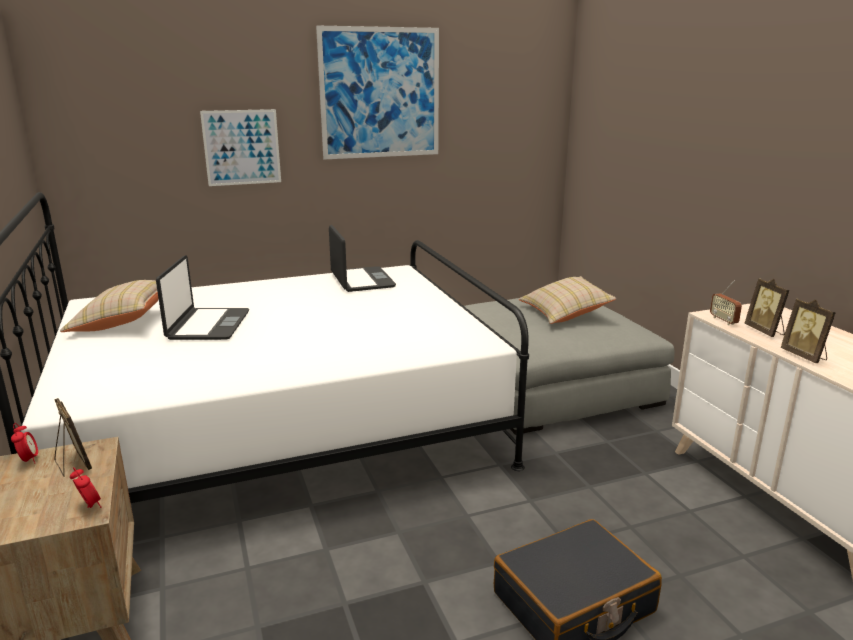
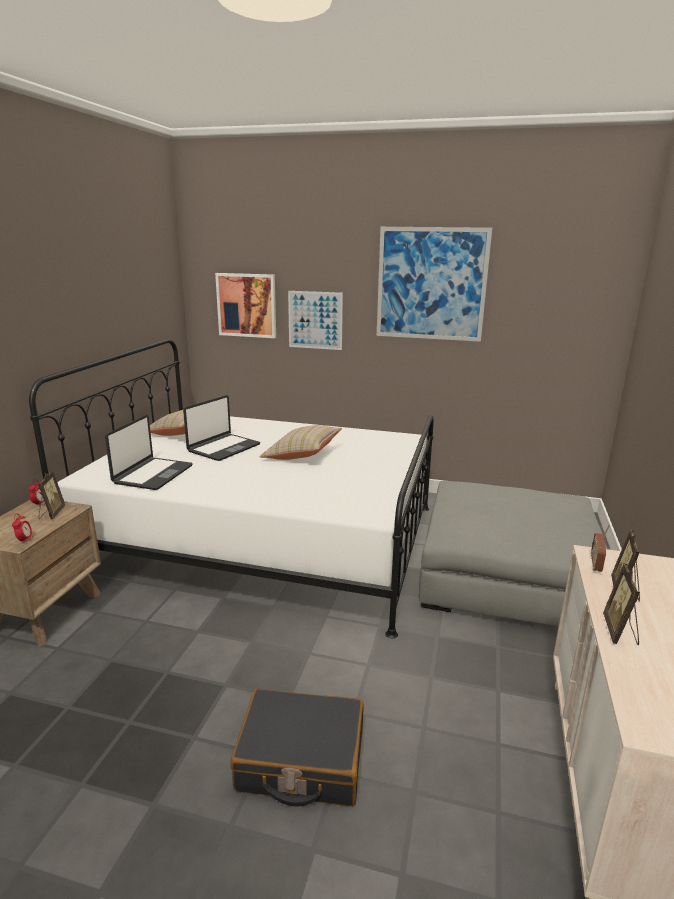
camera: 35 degrees right, 0 degrees up
(138, 135) = (247, 305): none -> picture
(361, 280) = (368, 439): laptop -> laptop (152, 474)
(565, 313) = (528, 513): beige pillow -> beige pillow (302, 455)

